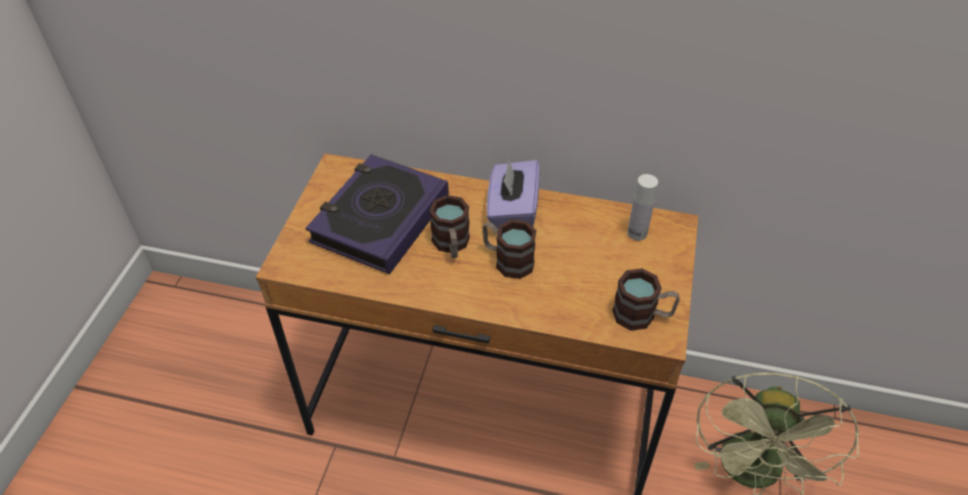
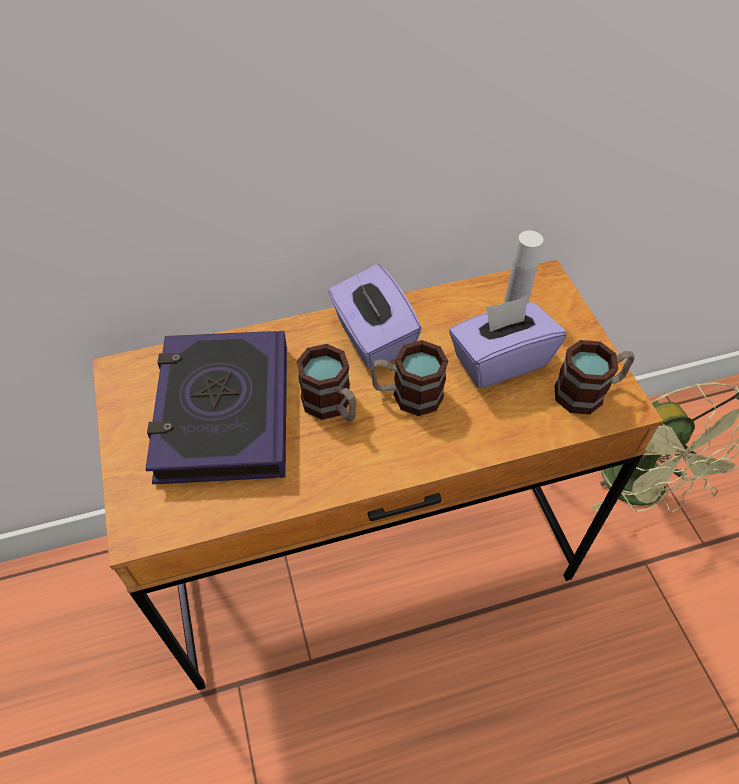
camera: 30 degrees left, 5 degrees up
(592, 266) = (499, 360): none -> purple tissue box

